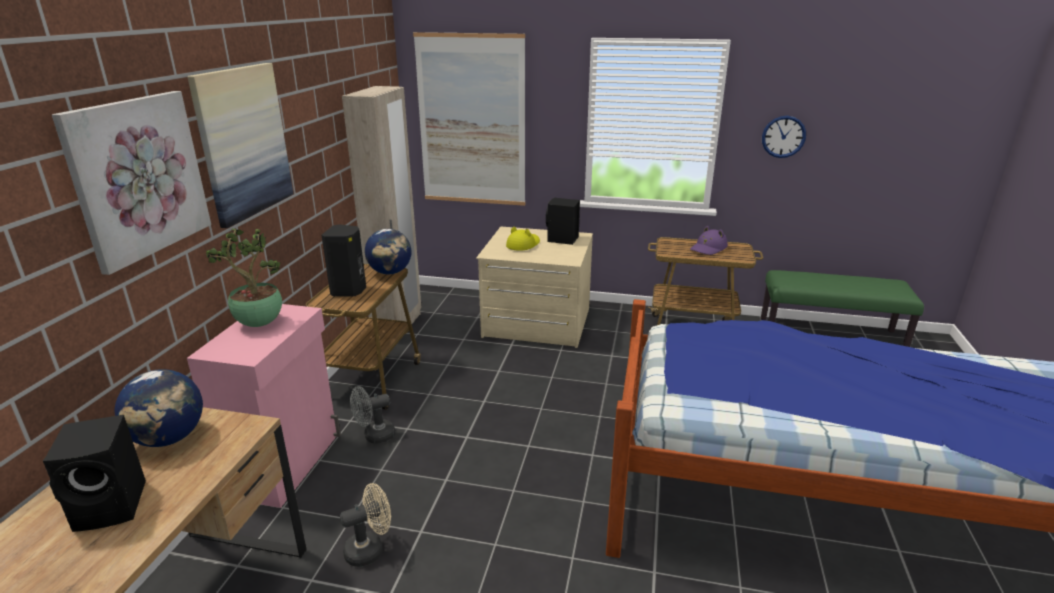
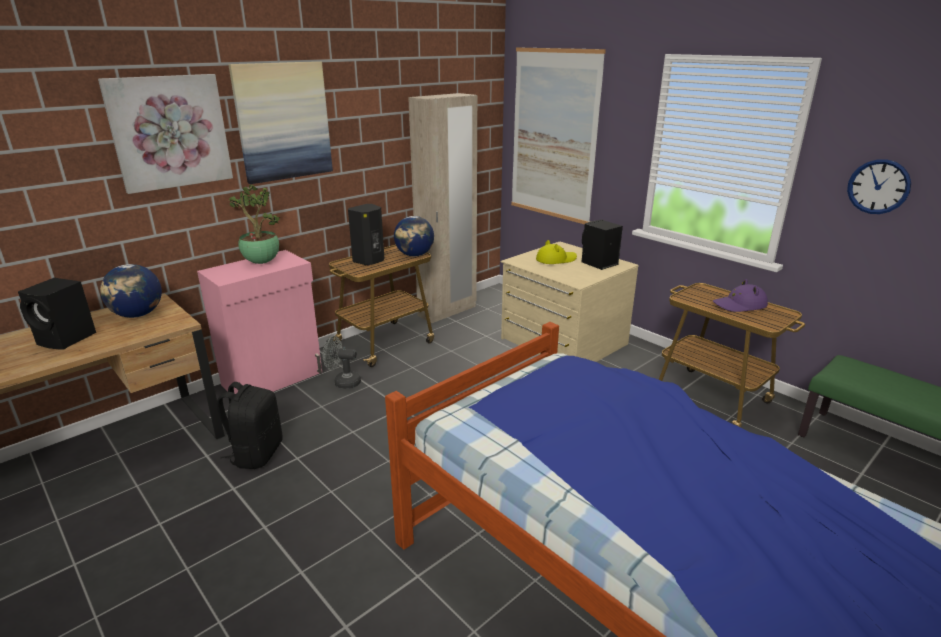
camera: 35 degrees right, 0 degrees up
(370, 549) = (256, 454): beige fan -> black backpack

